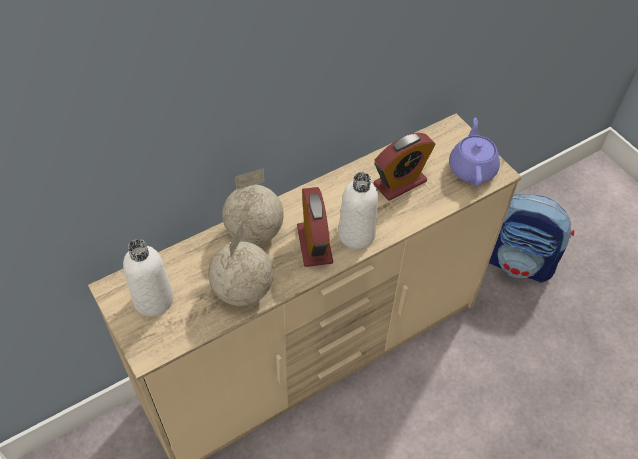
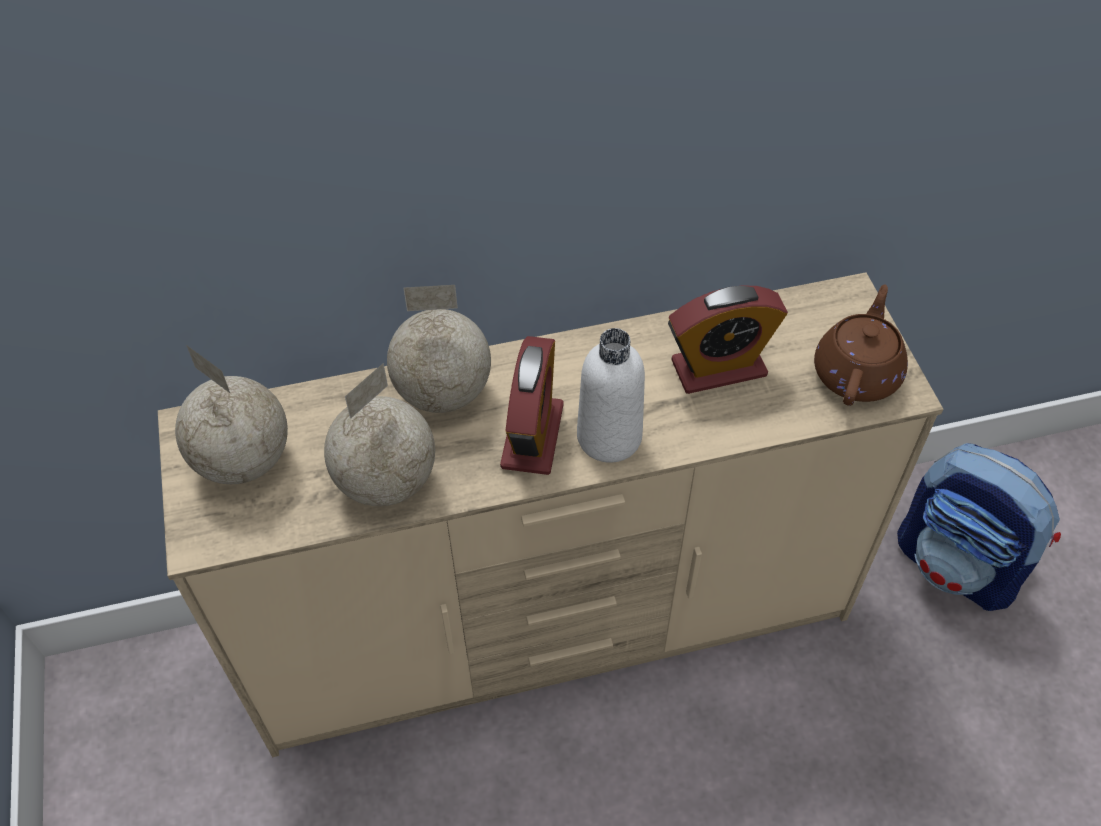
camera: 20 degrees right, 0 degrees up
(153, 299) = (244, 459): white bottle -> globe
(472, 168) = (857, 372): purple teapot -> brown teapot

